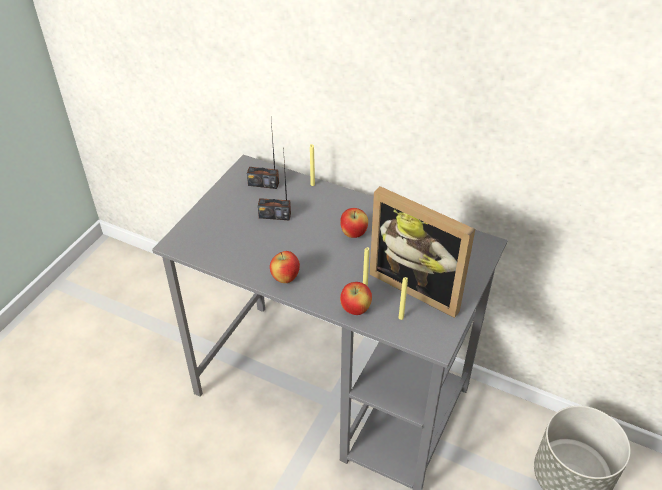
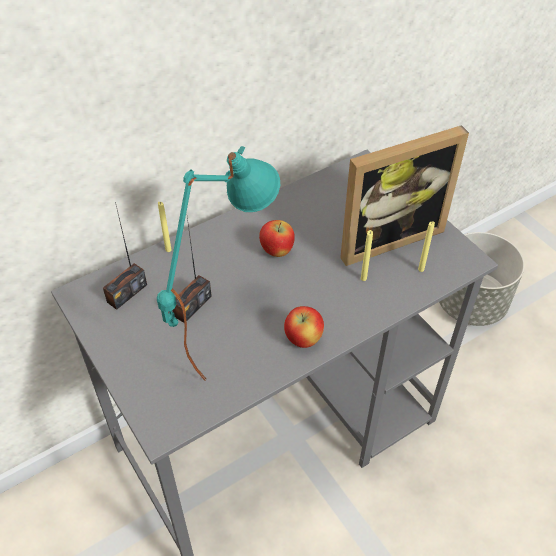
camera: 60 degrees left, 5 degrees up
(262, 239) = (224, 335): none -> turquoise table lamp
(356, 309) = (389, 299): apple -> none

